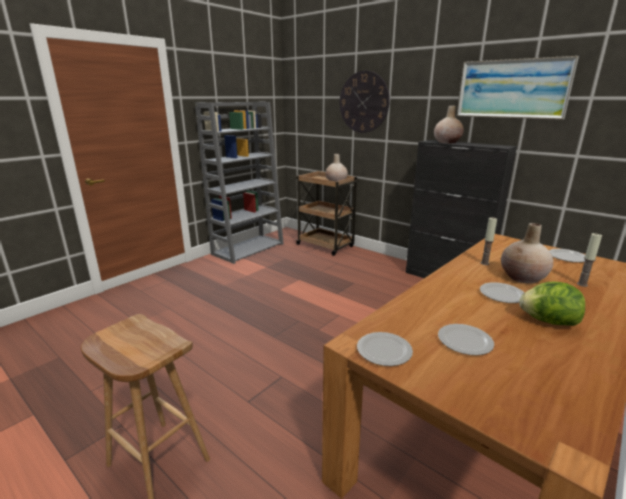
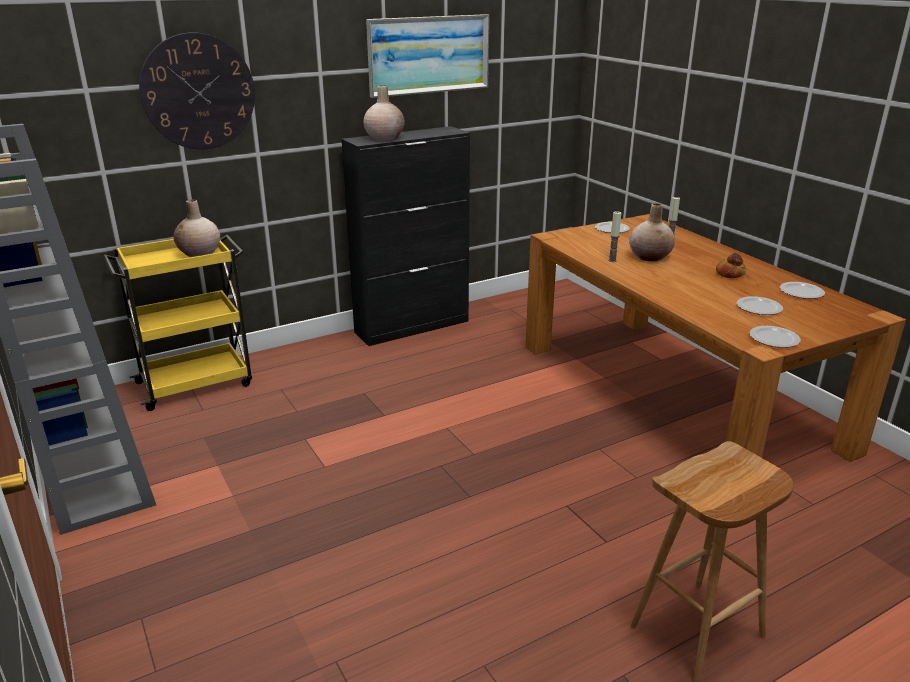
camera: 70 degrees left, 5 degrees up
(326, 246) = (197, 383): brown cart -> yellow cart
(501, 294) = (681, 274): plate -> plate (801, 292)
(548, 321) = (730, 274): lettuce -> bread

